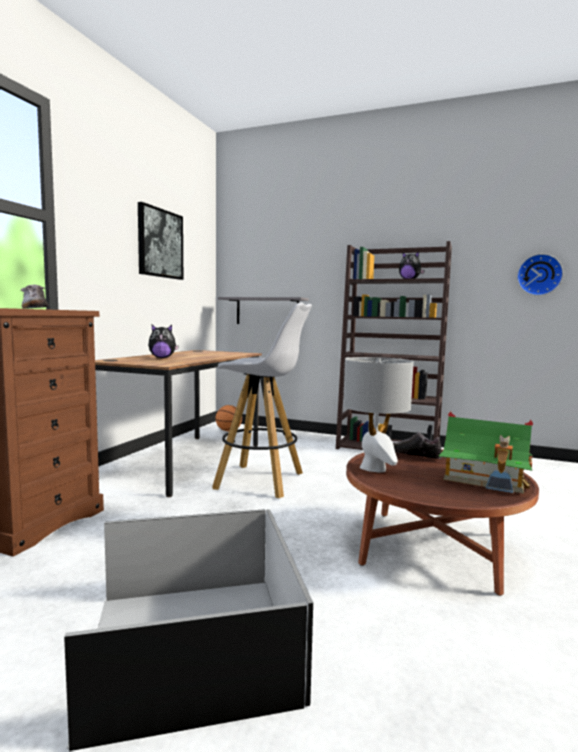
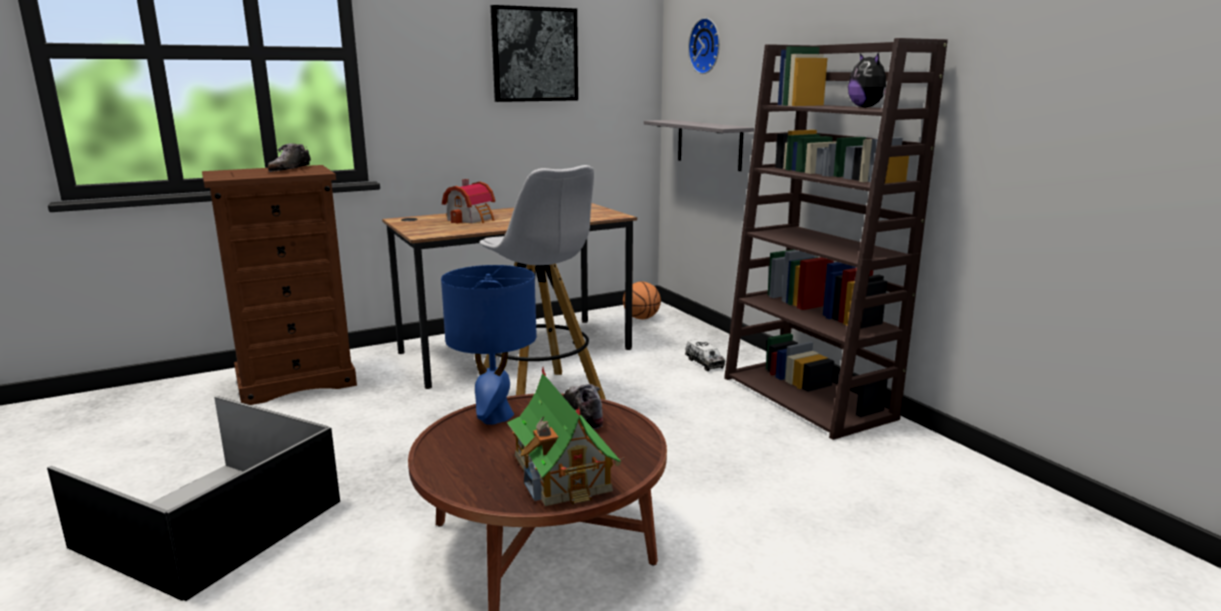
camera: 40 degrees right, 10 degrees up
(162, 358) = (472, 219): plush toy -> toy house
(310, 444) = (704, 363): none -> toy truck
(373, 468) = (495, 416): grey table lamp -> blue table lamp
(539, 275) = (1109, 105): wall clock -> wall clock (707, 46)

